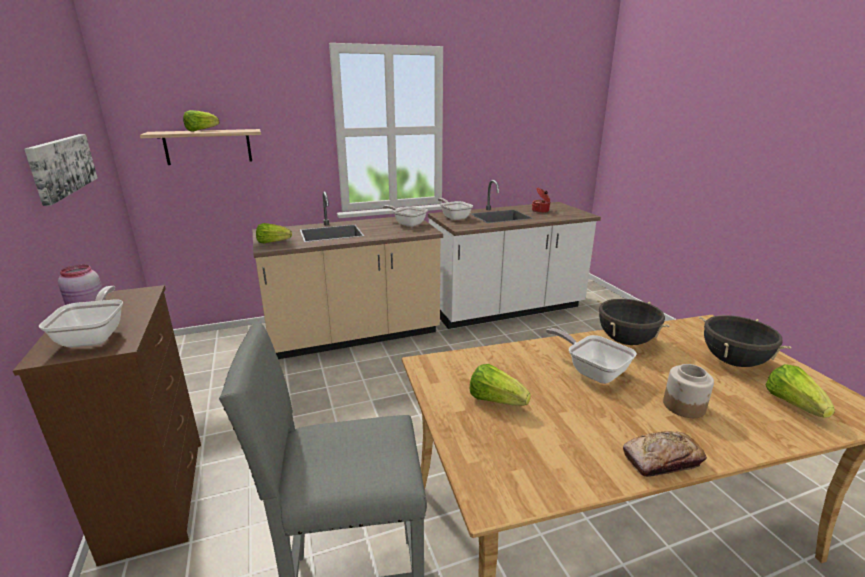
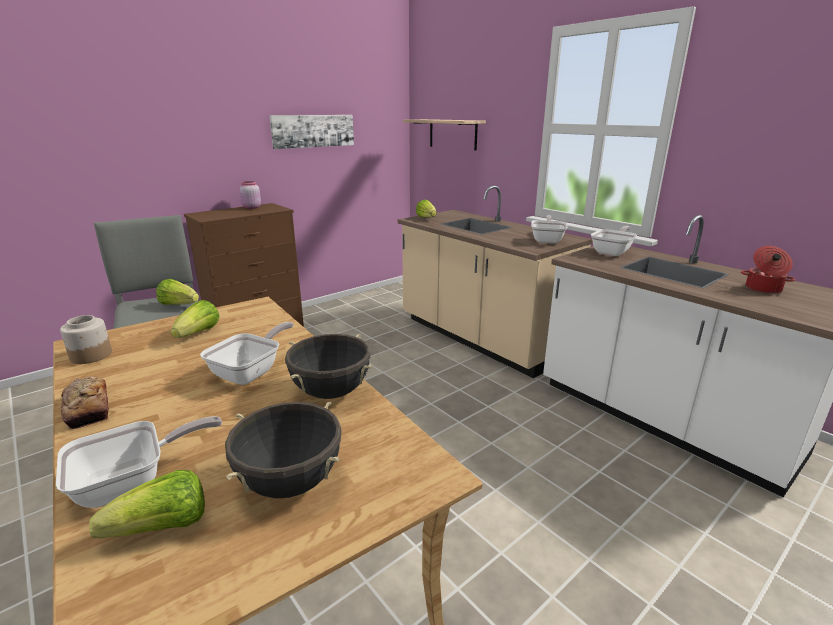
camera: 70 degrees right, 0 degrees up
(95, 336) = (219, 214): frying pan -> frying pan (133, 483)
(201, 130) = (444, 119): lettuce -> lettuce (179, 305)
(684, 406) = (174, 427): jar -> jar (91, 356)

